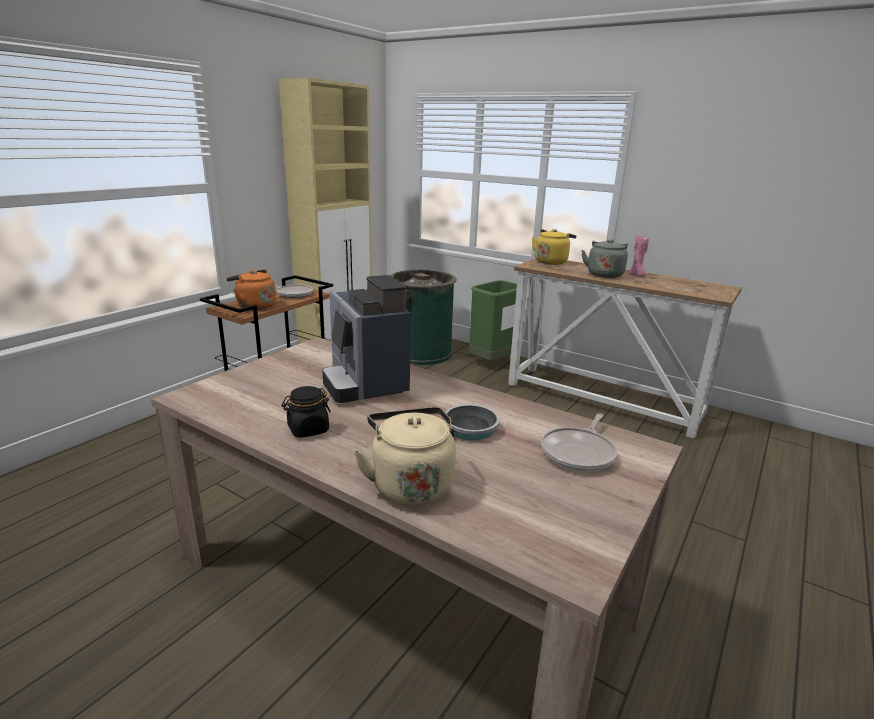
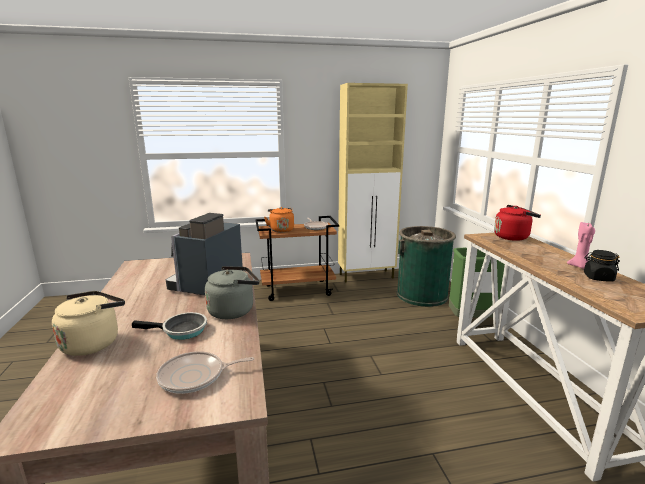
camera: 45 degrees right, 5 degrees down
(308, 429) = (130, 297): black jar -> black jar (598, 278)
(551, 261) = (513, 237): yellow kettle -> red kettle
(604, 274) = (540, 258): grey kettle -> grey kettle (234, 310)

